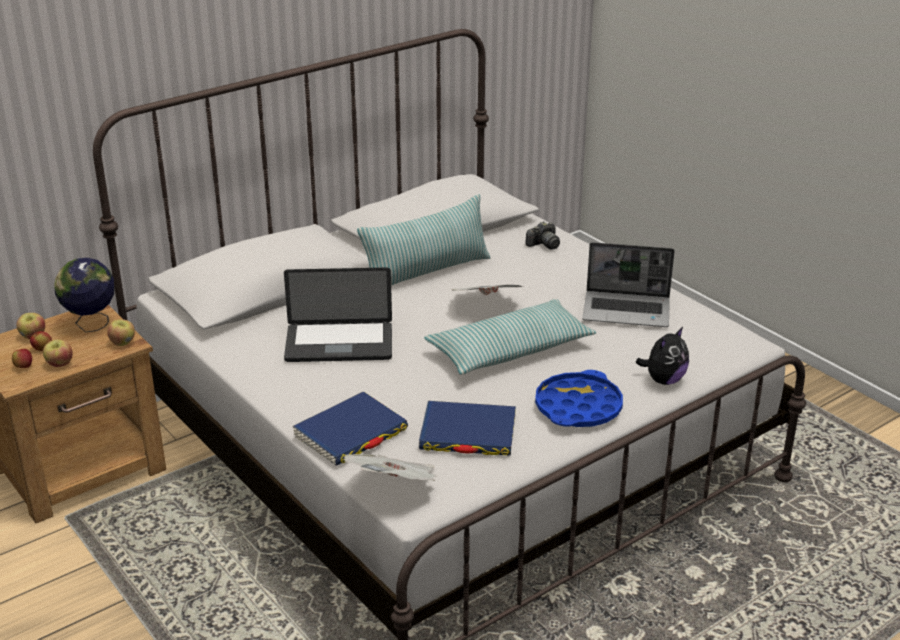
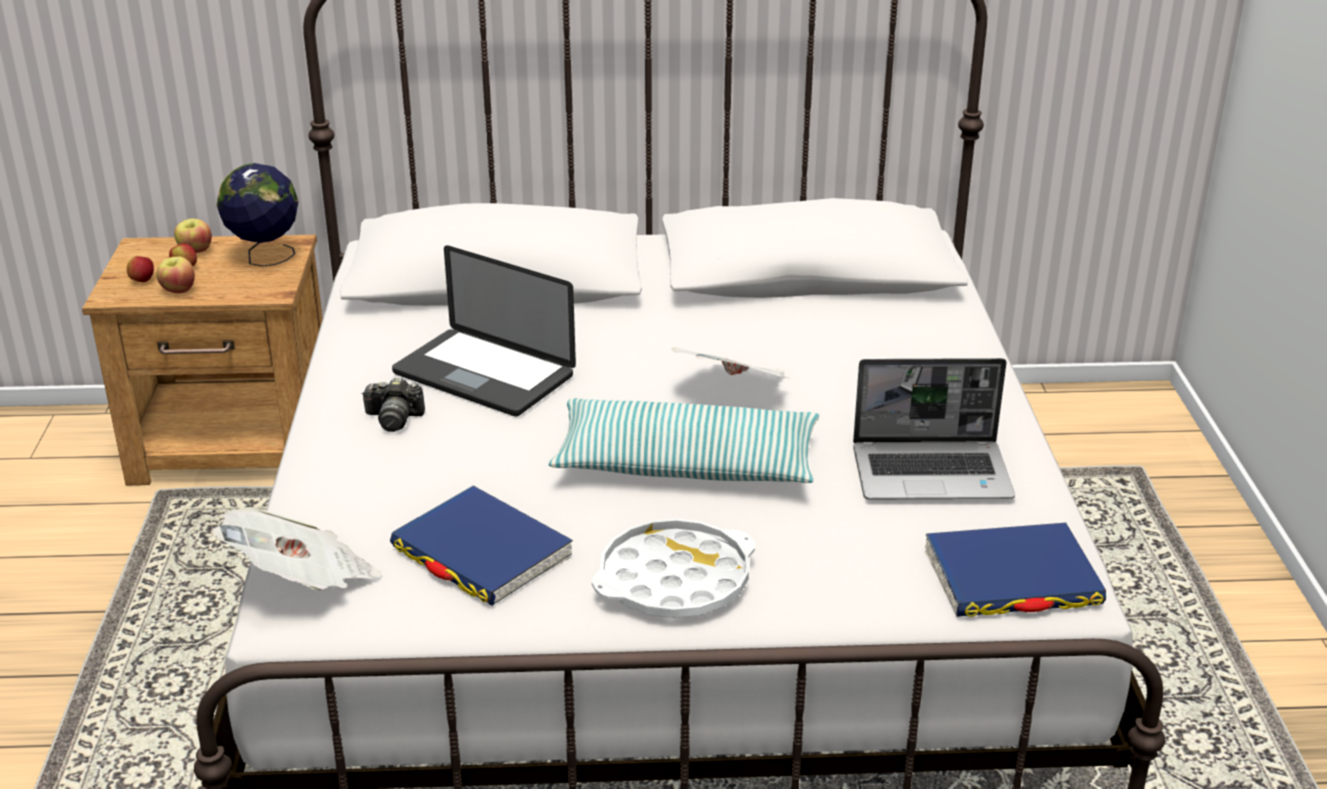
camera: 35 degrees right, 0 degrees up
(123, 342) = (269, 289): apple -> none
(351, 433) = (346, 491): blue book -> blue book (1011, 578)
(426, 272) = (715, 322): pillow -> none
(544, 244) = (930, 338): camera -> camera (394, 419)
(578, 407) = (674, 580): blue tray -> white tray
(627, 311) = (933, 473): laptop -> laptop turned 45 degrees counterclockwise
(663, 380) = (853, 595): plush toy -> none

